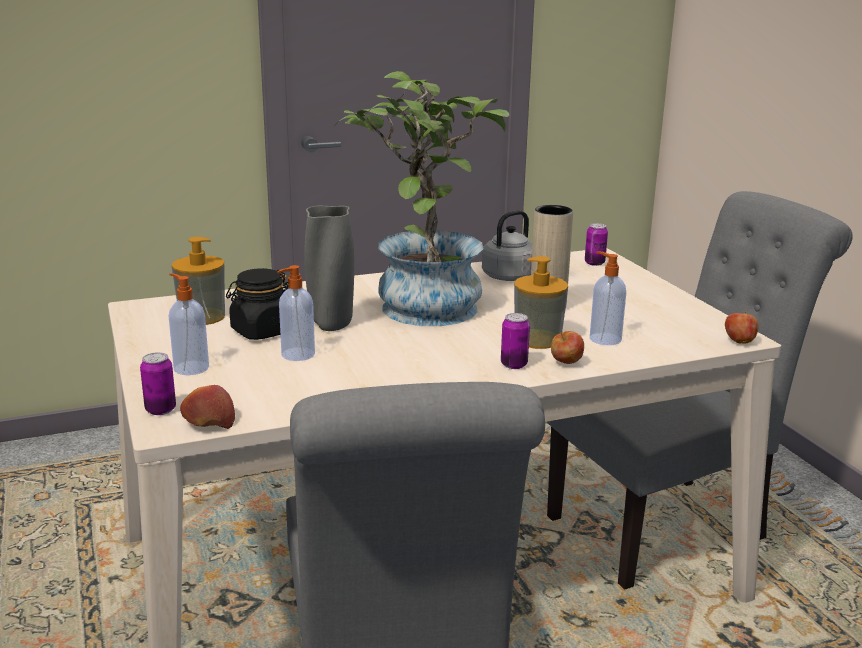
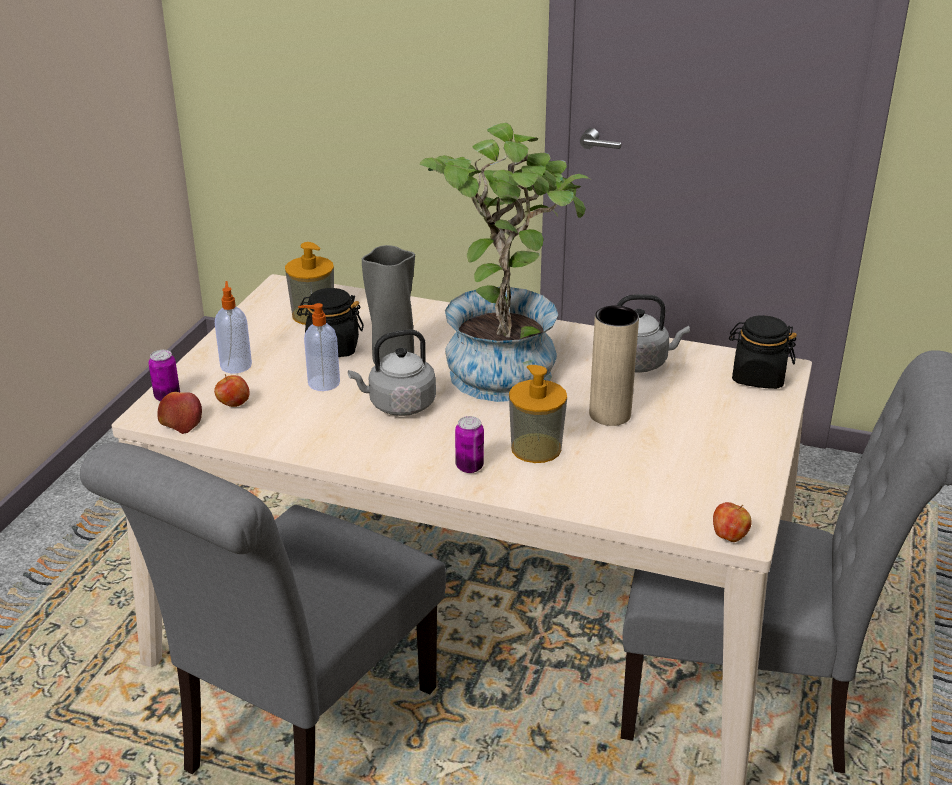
camera: 40 degrees right, 10 degrees up
(388, 348) = (398, 405): none -> grey kettle
(566, 363) = (516, 485): apple -> apple (233, 405)
(594, 263) = (758, 377): can -> black jar
(604, 339) = (598, 474): soap dispenser -> none

